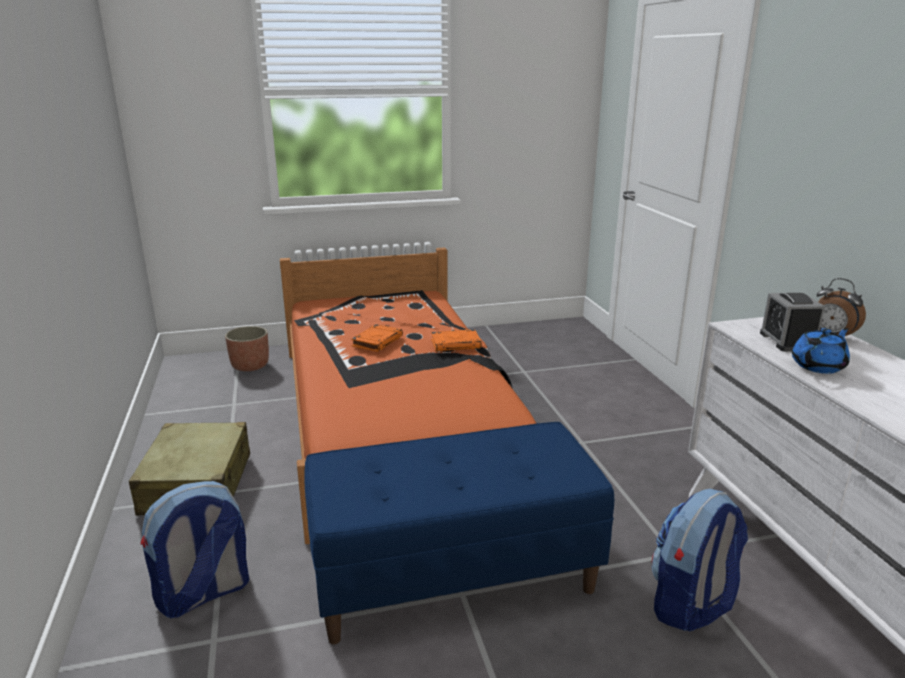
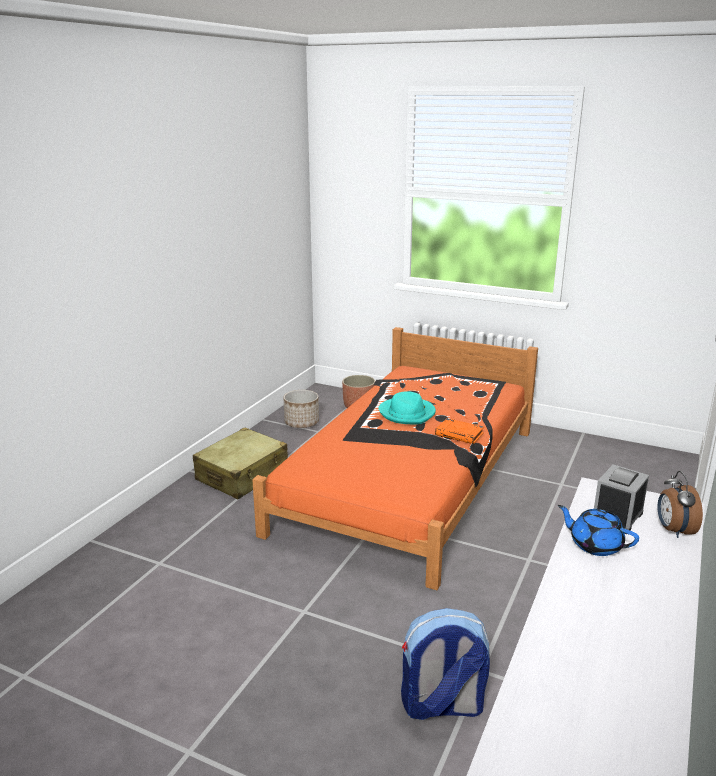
camera: 40 degrees right, 0 degrees up
(201, 402) = (302, 423): none -> planter
(204, 594) = (180, 537): backpack -> none
(377, 341) = (407, 413): orange book -> turquoise hat
(454, 575) = (313, 599): blue bench -> none
(819, 366) = (595, 545): blue teapot -> blue teapot turned 150 degrees counterclockwise

